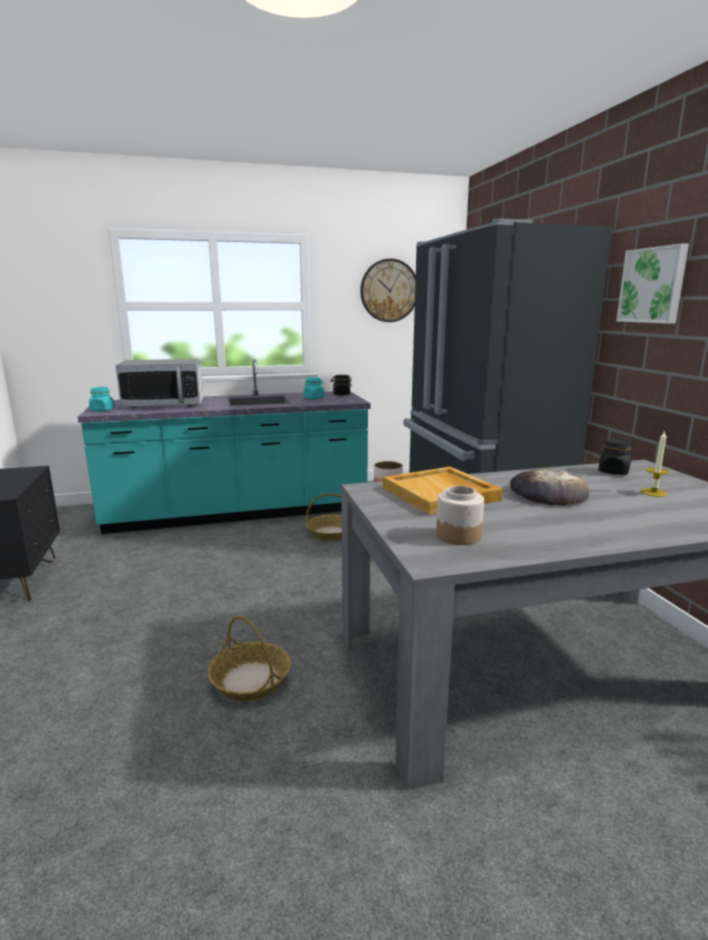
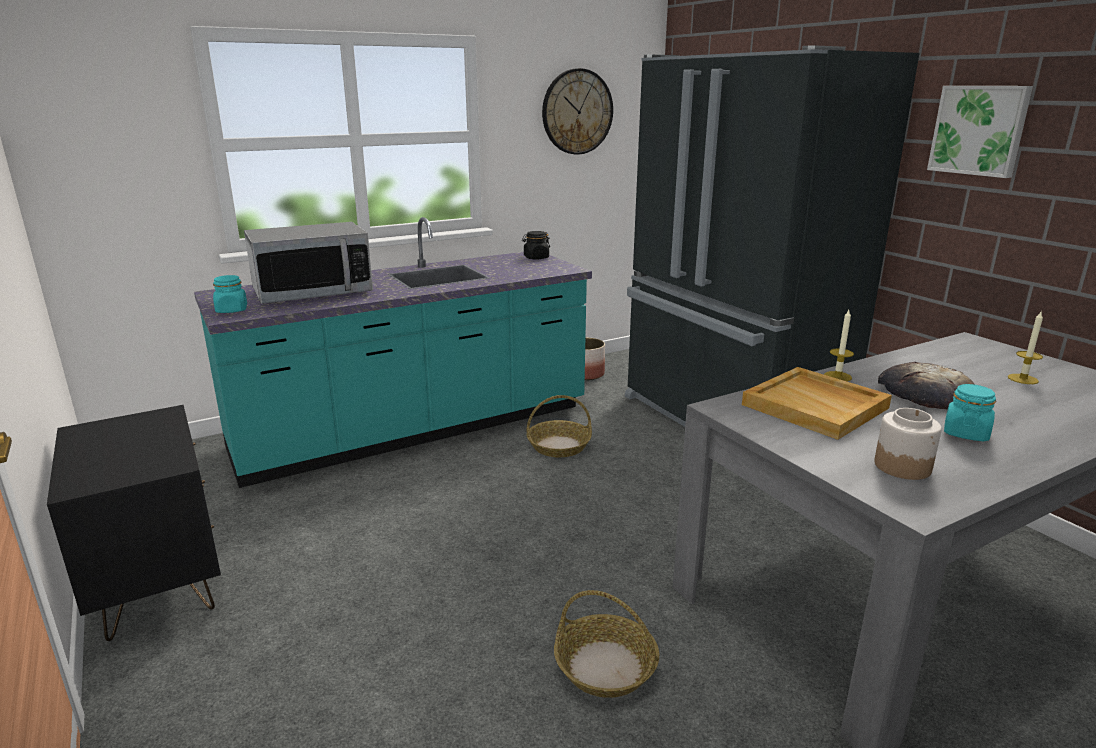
camera: 15 degrees left, 5 degrees up
(314, 398) = (508, 266): turquoise jar -> turquoise jar (965, 433)
(486, 478) = (837, 376): none -> candle
(613, 472) = (955, 353): black jar -> none

